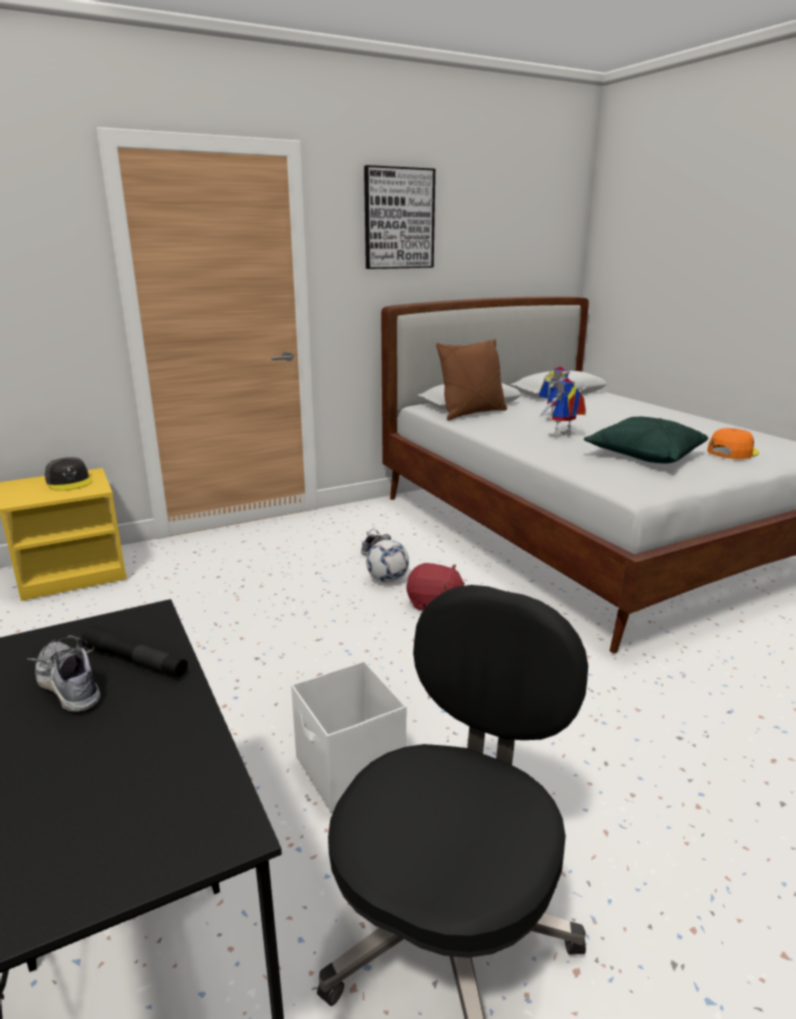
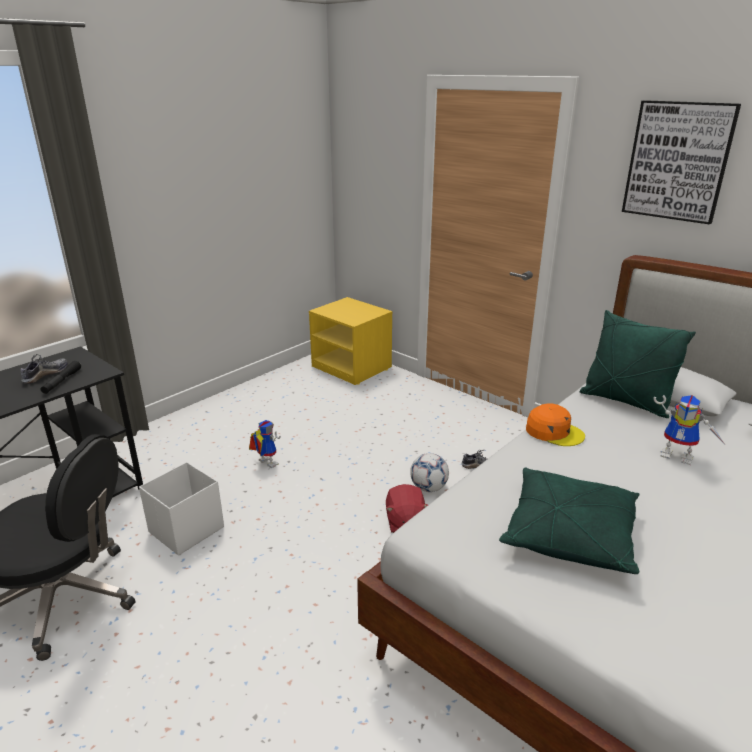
camera: 70 degrees right, 5 degrees up
(69, 482) = (360, 311): grey cap -> none
(472, 413) = (625, 401): brown pillow -> green pillow
(562, 436) = (592, 466): toy robot -> toy robot (264, 463)
(732, 452) = (680, 624): orange cap -> orange cap (554, 432)

